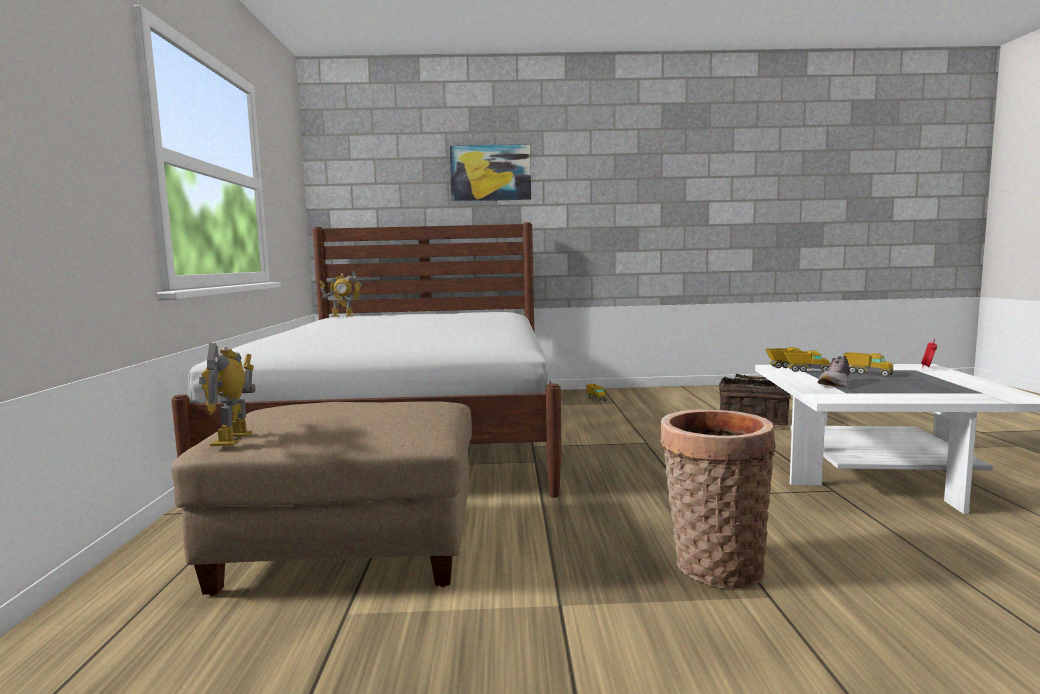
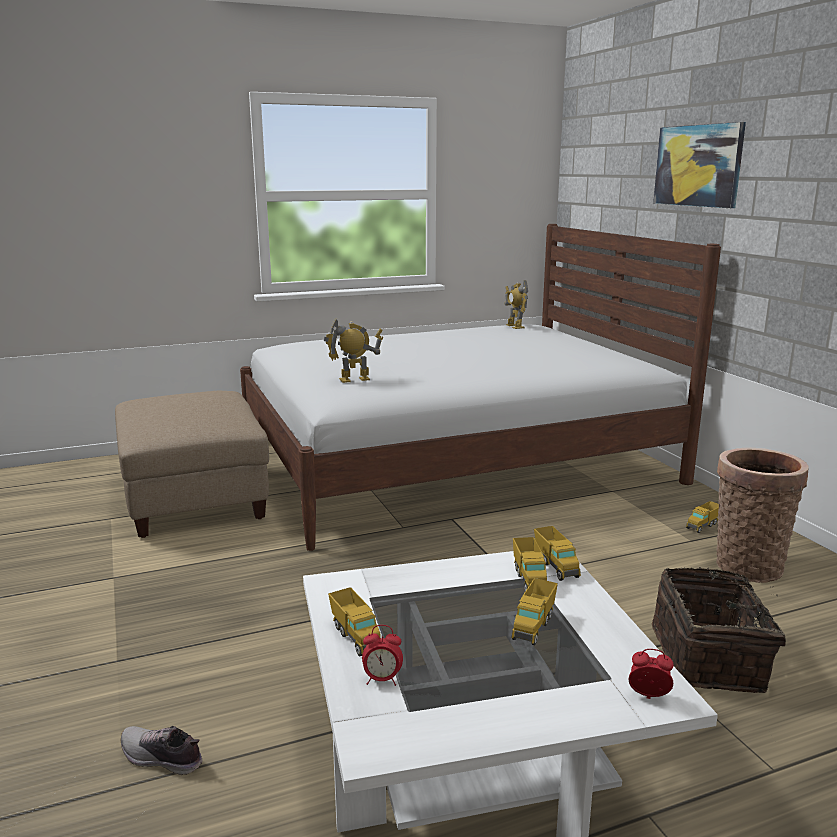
camera: 70 degrees right, 10 degrees up
(233, 439) = (136, 401): toy robot -> toy robot (354, 380)
(713, 565) = (172, 633): basket -> basket (748, 564)
(836, 384) = (430, 594): shoe -> shoe (161, 759)
(905, 396) = (355, 636): none -> toy truck
(954, 395) = (382, 680): none -> alarm clock

